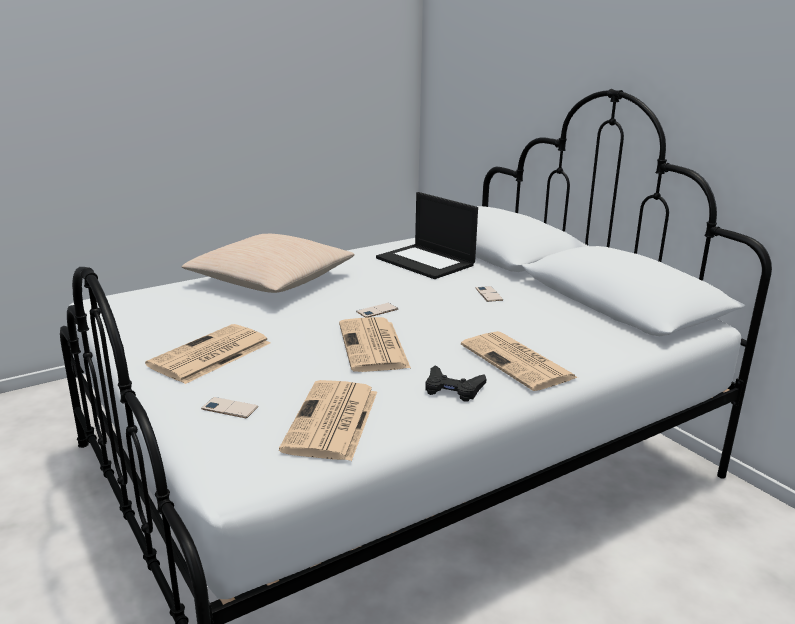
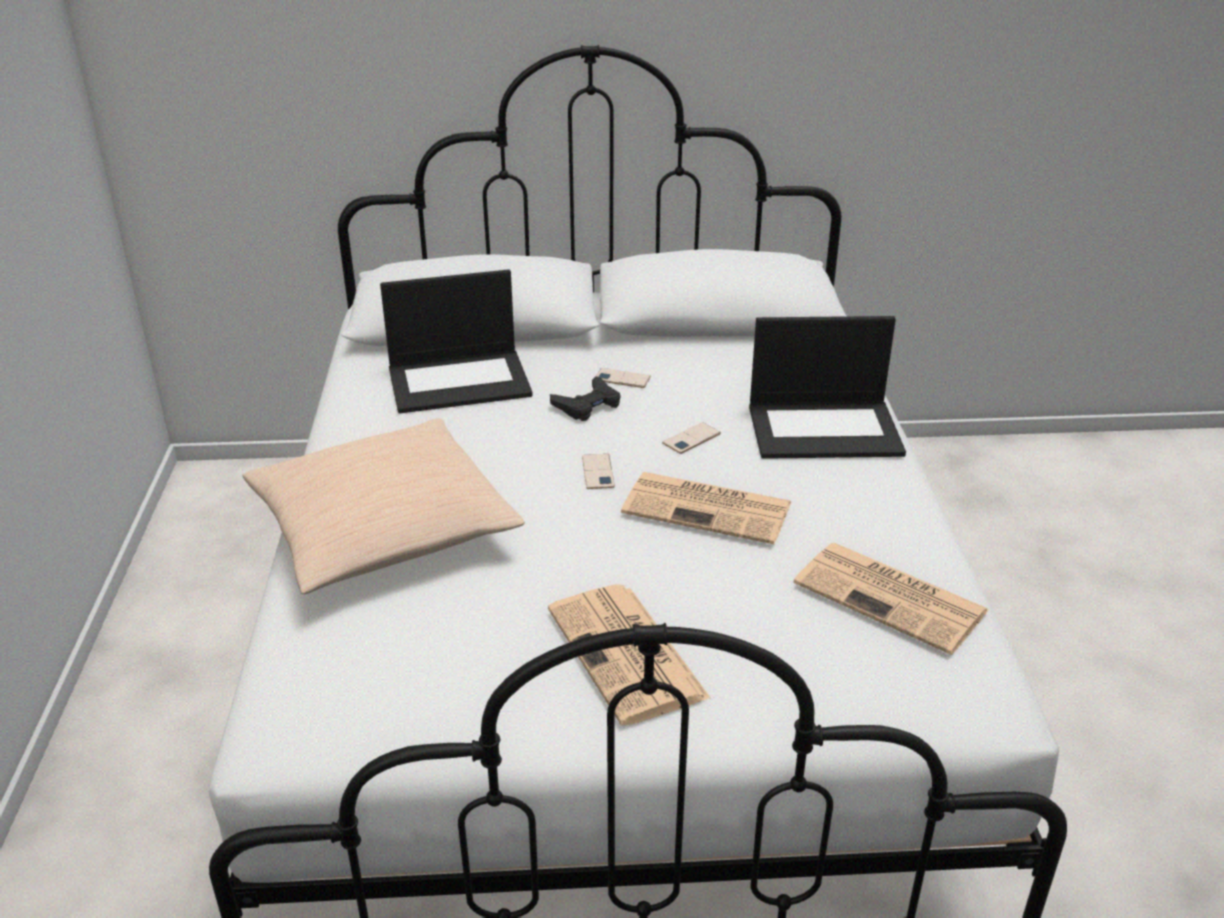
camera: 60 degrees left, 10 degrees up
(229, 408) = (810, 672): phone -> phone (691, 438)
(453, 389) = (862, 491): black game controller -> black game controller (587, 405)
(519, 362) = (825, 429): newspaper -> laptop

